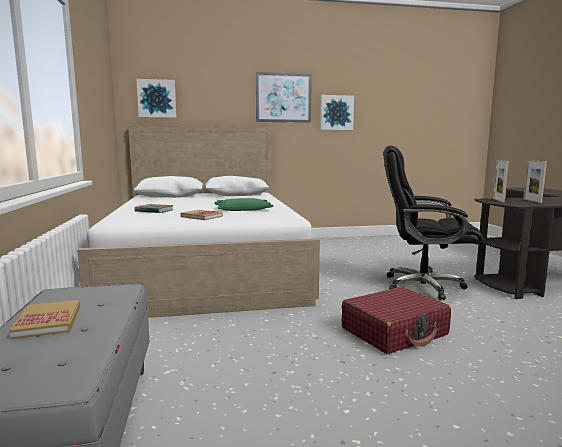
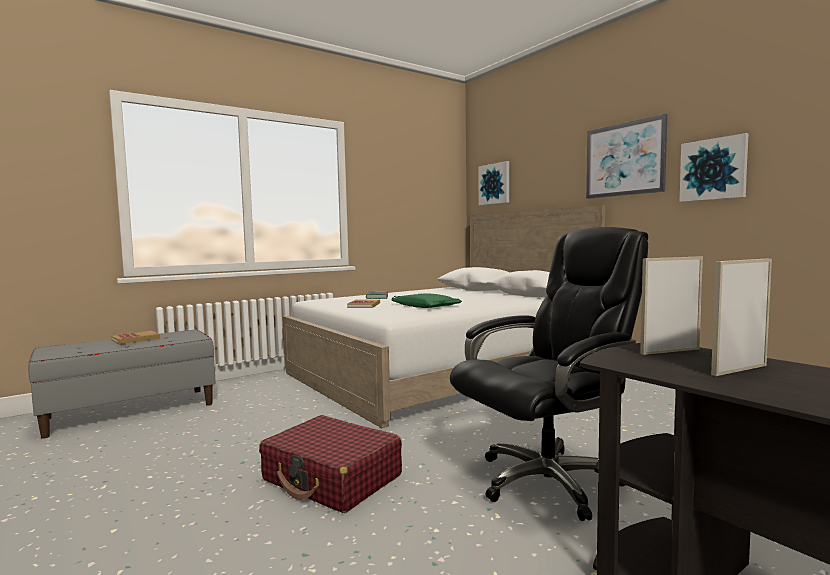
camera: 65 degrees right, 5 degrees down
(424, 286) = (545, 482): black office chair -> black office chair turned 75 degrees clockwise

